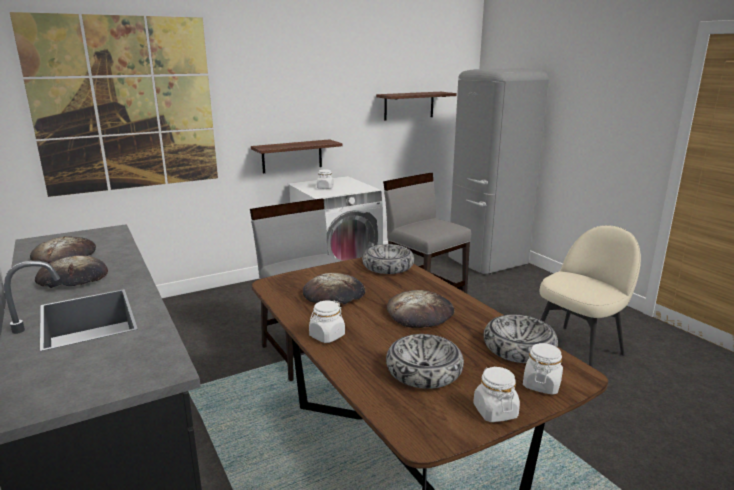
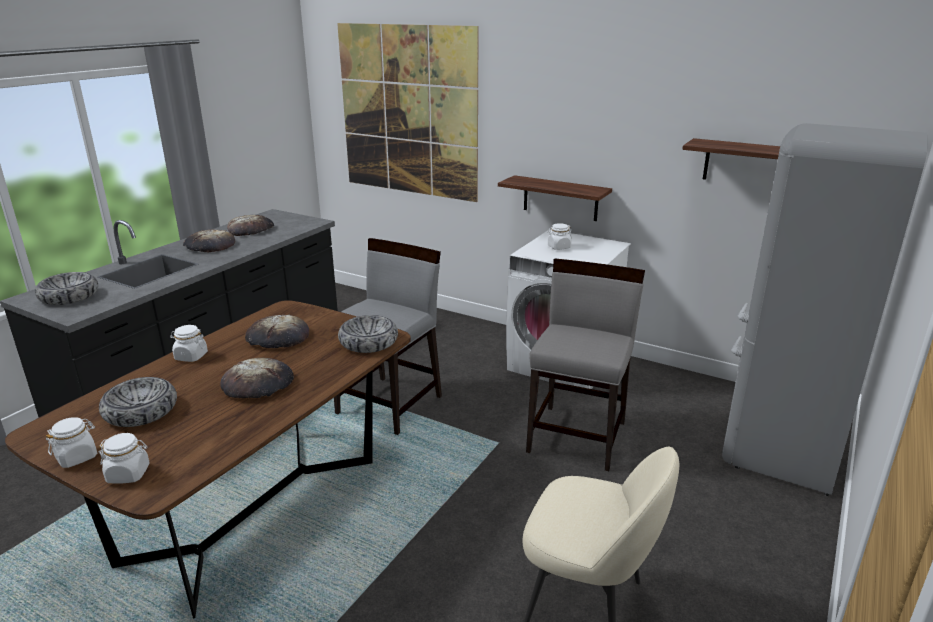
camera: 60 degrees right, 5 degrees up
(518, 348) = (202, 450): bowl -> bowl (69, 296)

